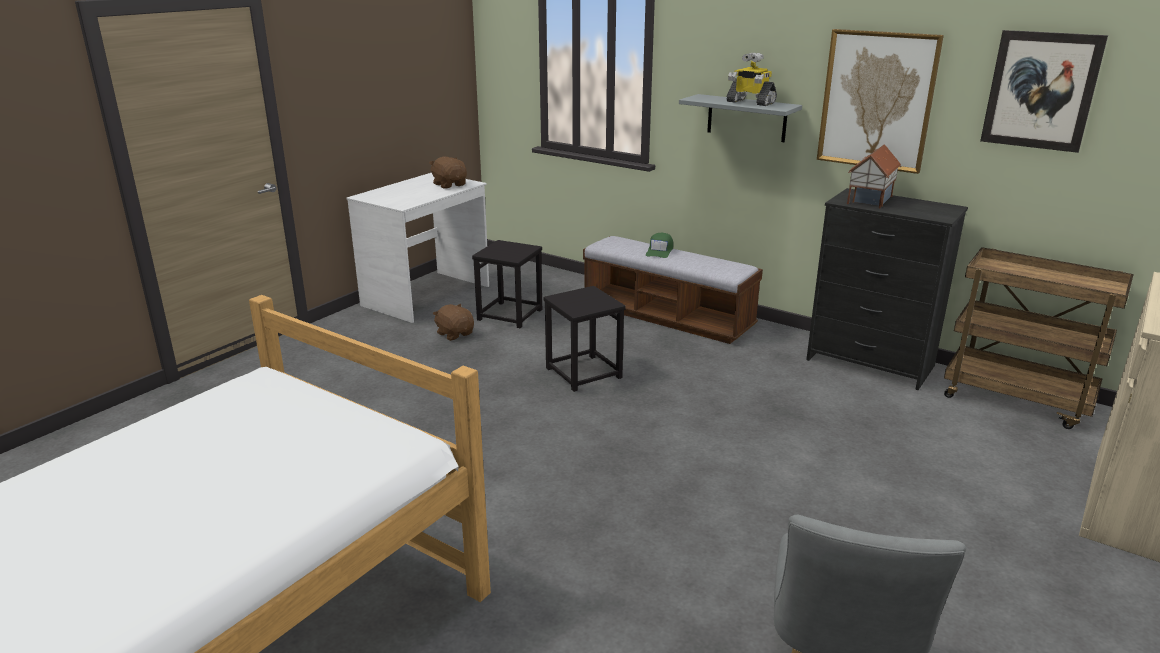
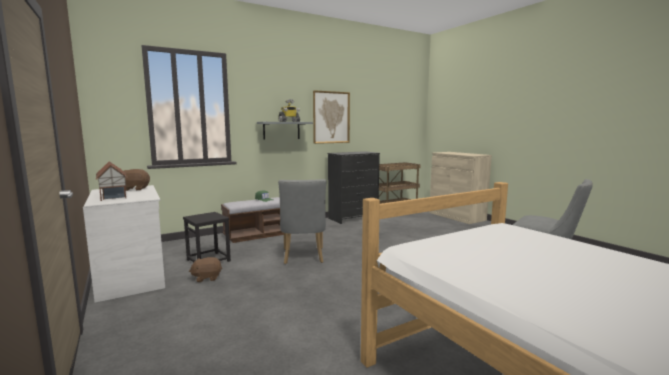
camera: 65 degrees left, 15 degrees down
(583, 373) = (303, 257): black stool -> grey chair
(869, 200) = (345, 153): toy house -> toy house (112, 196)
(1041, 90) = (376, 109): picture -> none

